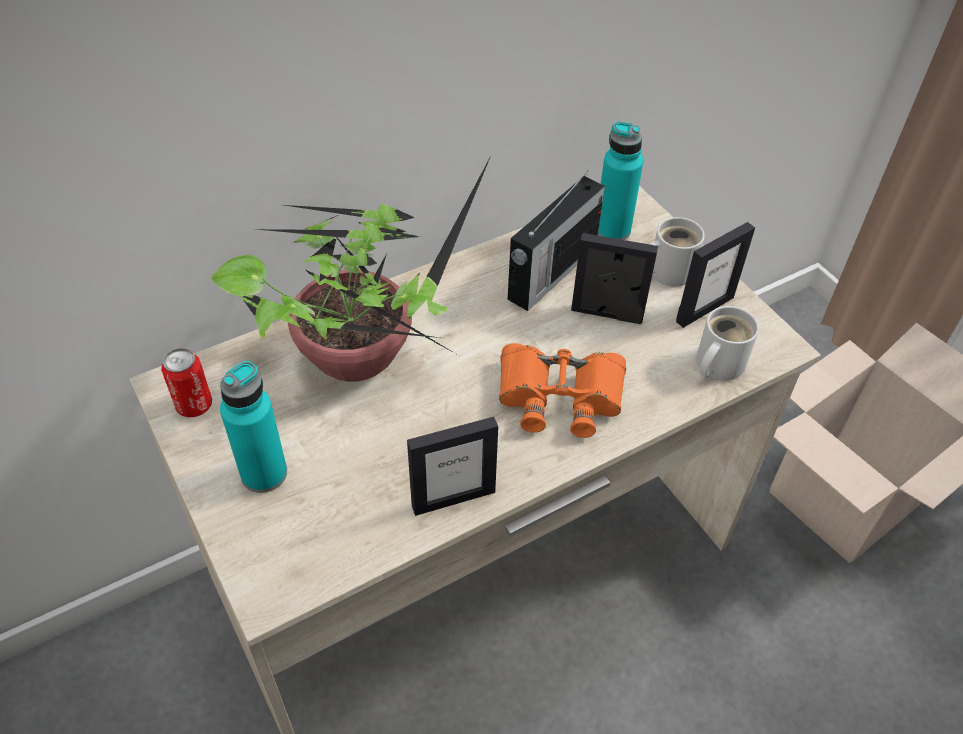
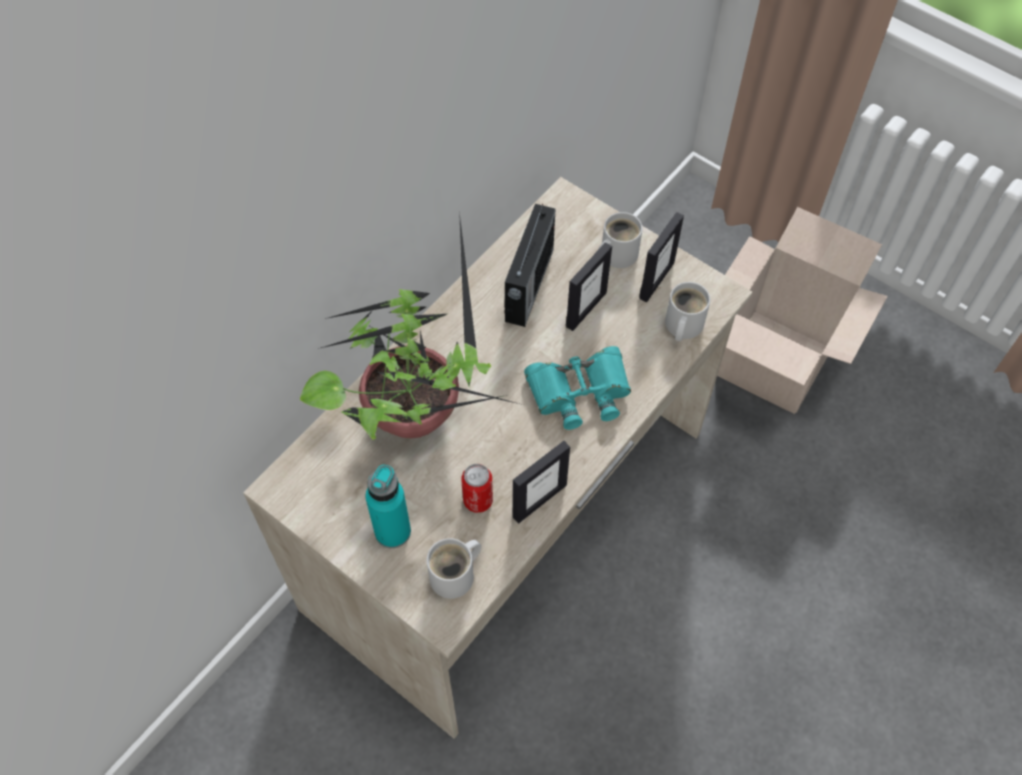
camera: 20 degrees left, 10 degrees up
(194, 405) = (308, 496): can -> can (478, 500)
(309, 549) = (456, 576): none -> white mug
(560, 396) = (579, 392): orange binoculars -> turquoise binoculars
(606, 314) = (585, 309): picture frame -> picture frame turned 135 degrees clockwise
(612, 230) = (559, 229): turquoise bottle -> none

